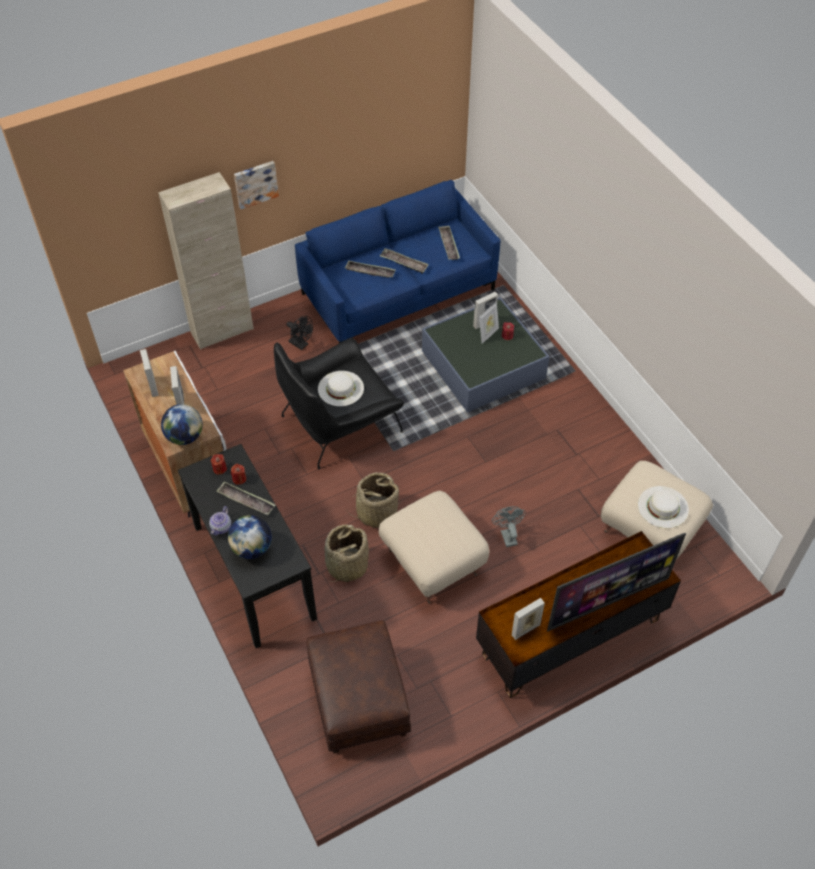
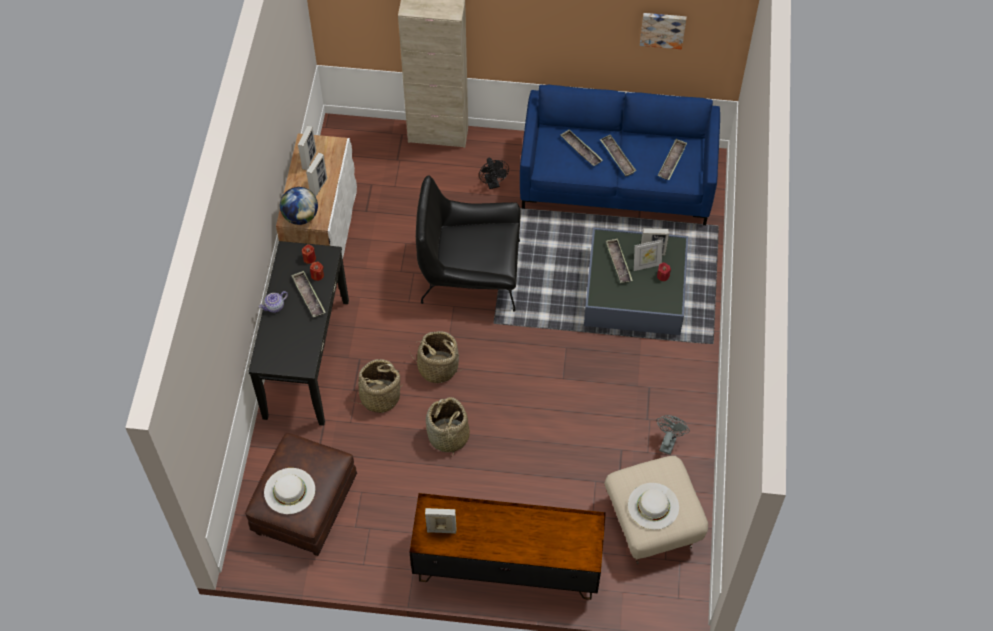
camera: 35 degrees right, 5 degrees up
(252, 548) = (283, 337): globe -> none
(255, 183) = (501, 22): picture -> picture (662, 29)
(341, 388) = (474, 243): white hat -> white hat (289, 491)
(432, 562) = (448, 436): beige ottoman -> basket
(465, 344) = (618, 263): none -> tray
(507, 535) = (527, 451): grey fan -> grey fan (668, 441)
(607, 602) = (525, 550): television -> none

